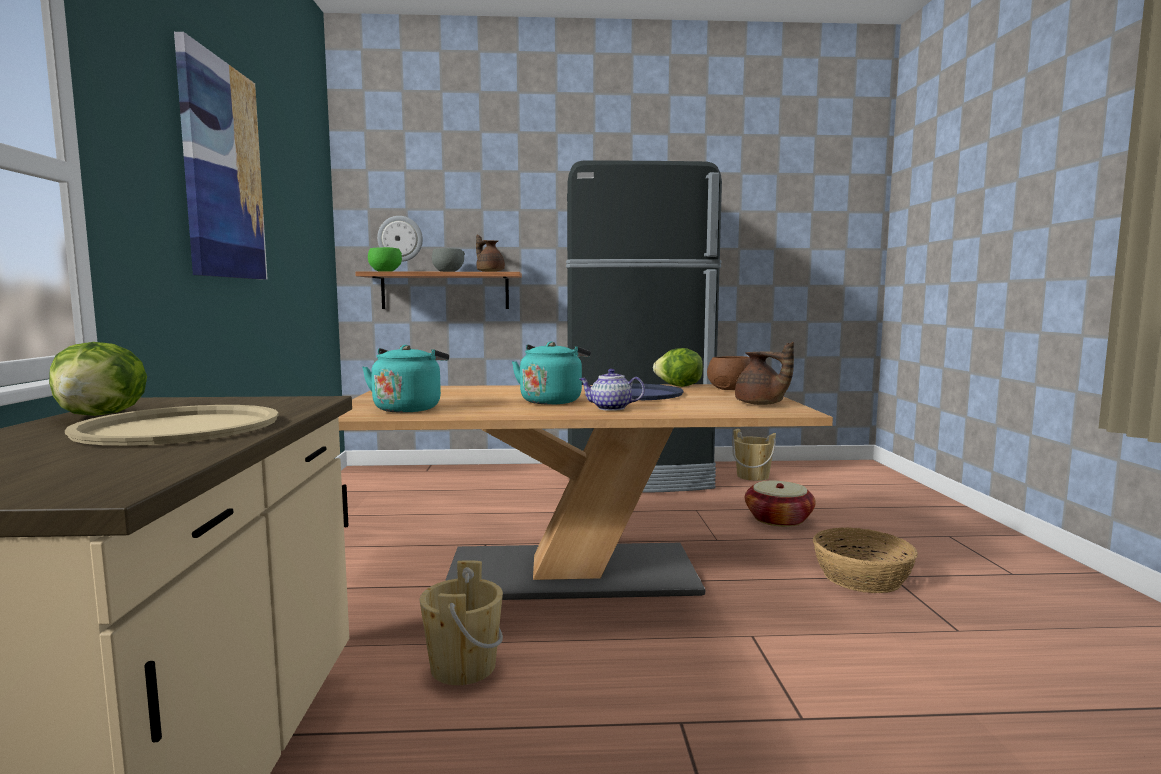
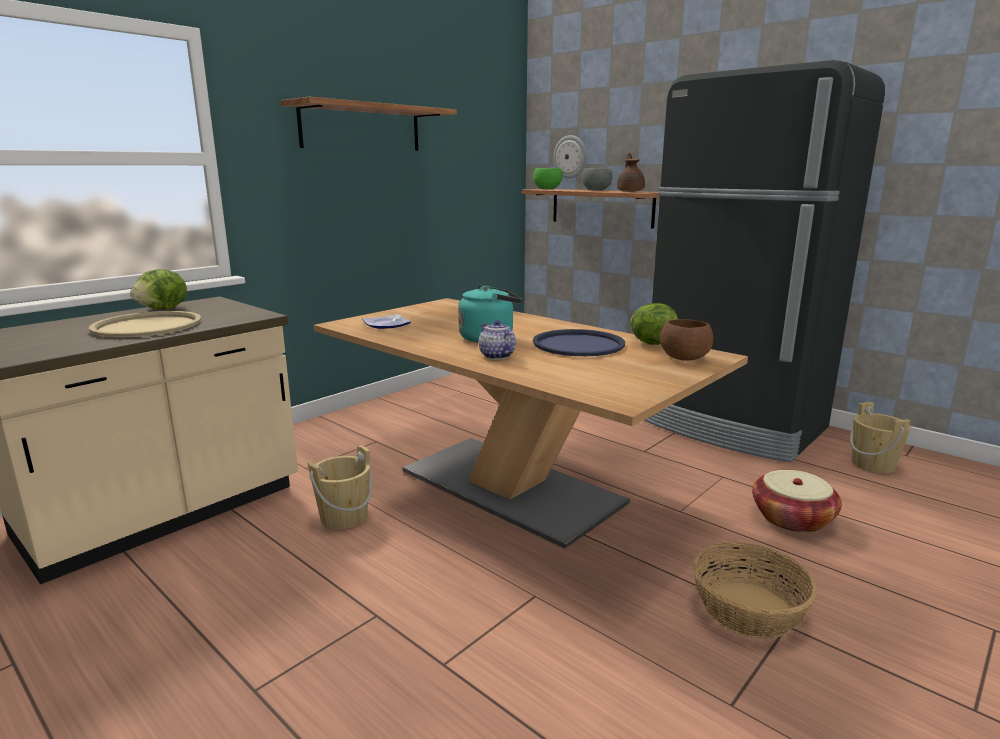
camera: 45 degrees right, 10 degrees up
(222, 171) = (361, 128): picture -> shelf
(408, 408) = (388, 325): turquoise kettle -> plate
(761, 404) = (631, 383): brown teapot -> none

